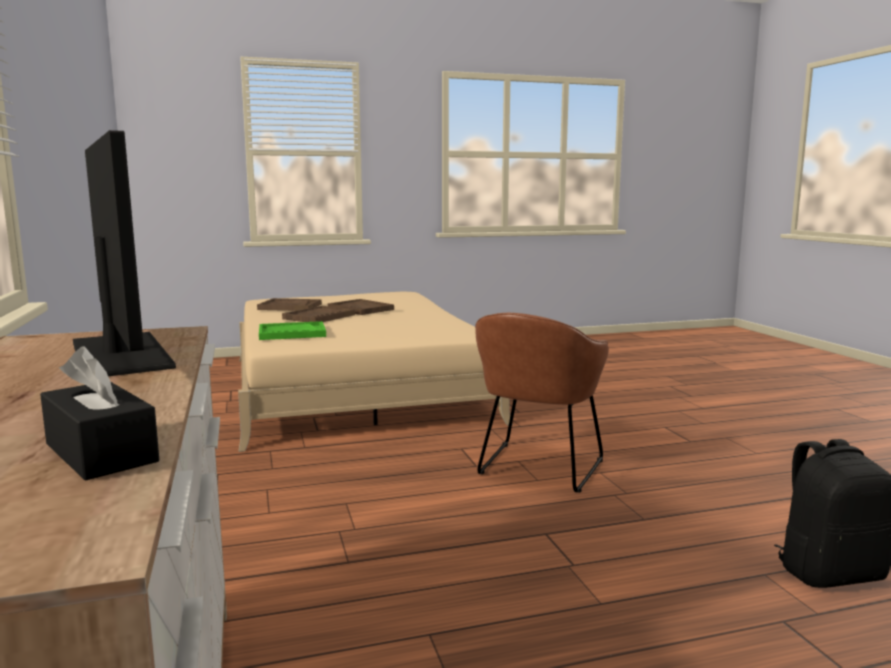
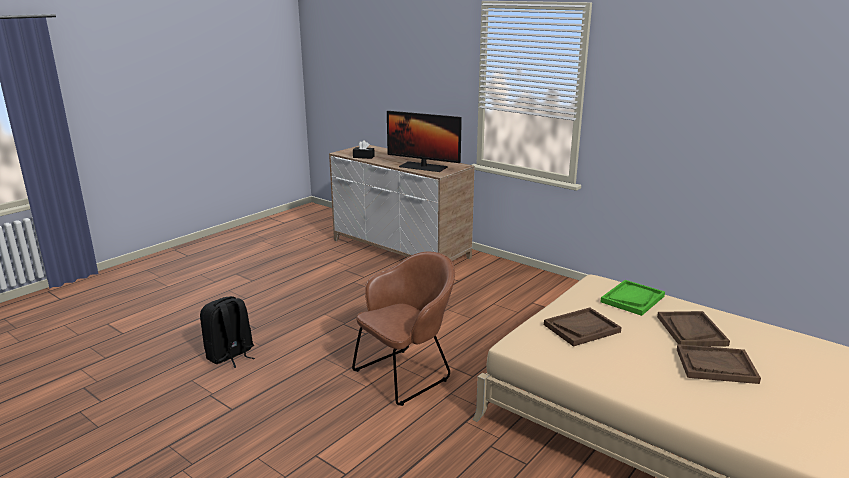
camera: 145 degrees right, 10 degrees up
(289, 307) = (785, 348): brown tray -> brown tray (581, 328)
(536, 469) = (406, 374): brown armchair -> brown armchair turned 60 degrees clockwise

